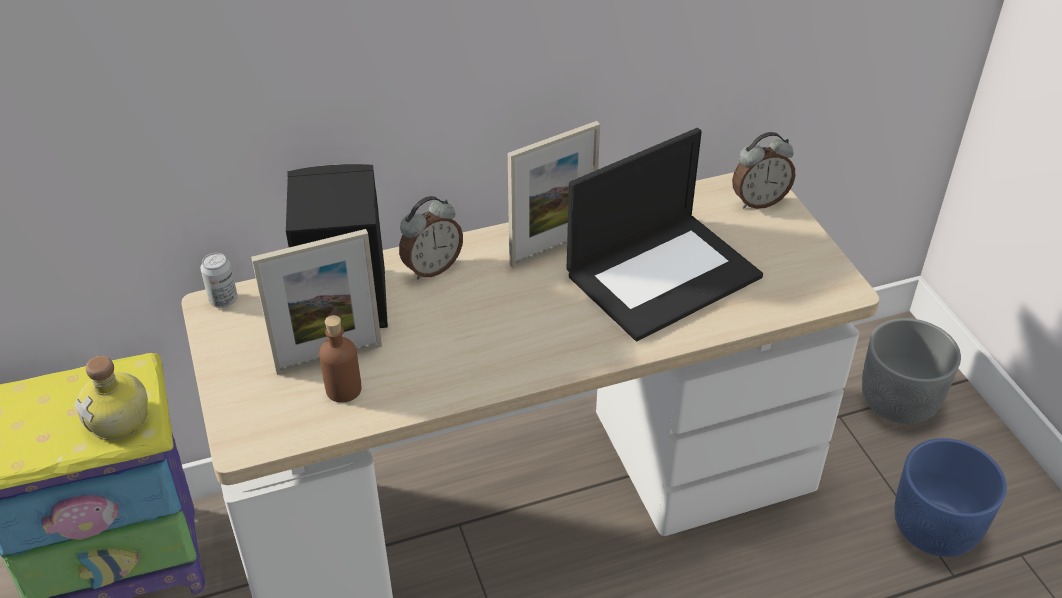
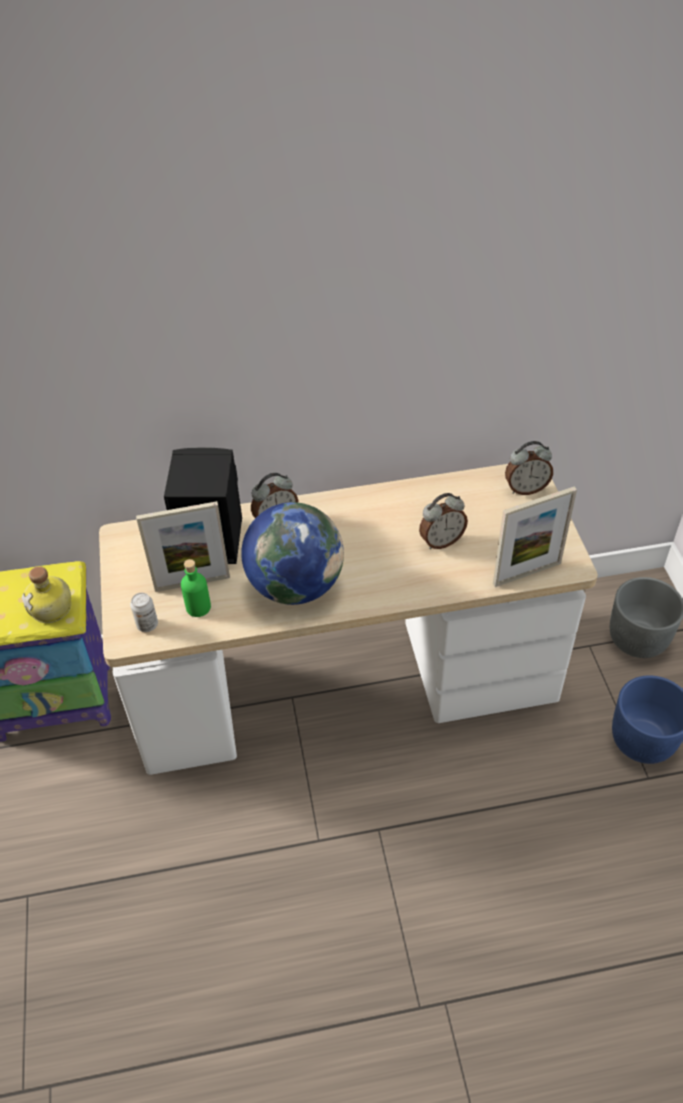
camera: 10 degrees right, 5 degrees up
(223, 300) = (127, 532): can -> can (147, 625)
(343, 389) = (198, 607): brown bottle -> green bottle
(476, 348) = (295, 586): none -> globe
(552, 249) = (364, 514): picture frame -> picture frame (527, 573)
(663, 274) = (441, 541): laptop -> alarm clock

